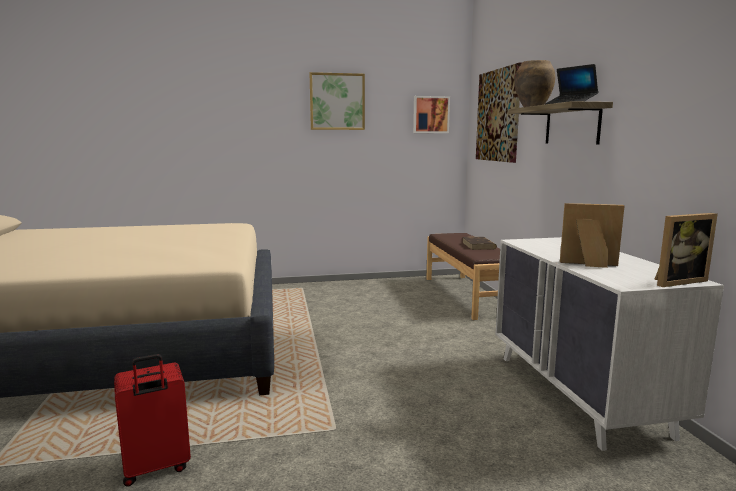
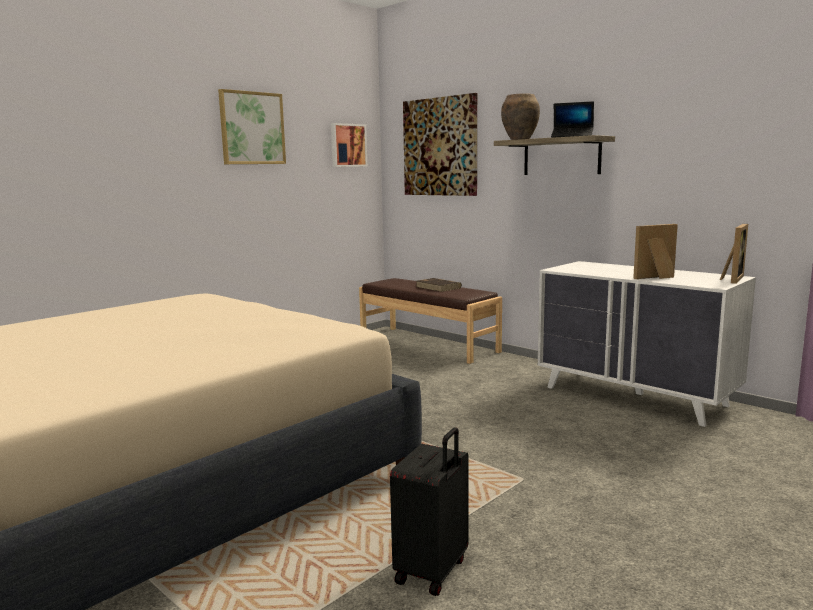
camera: 35 degrees left, 0 degrees up
(156, 468) = (433, 571): red suitcase -> black suitcase

